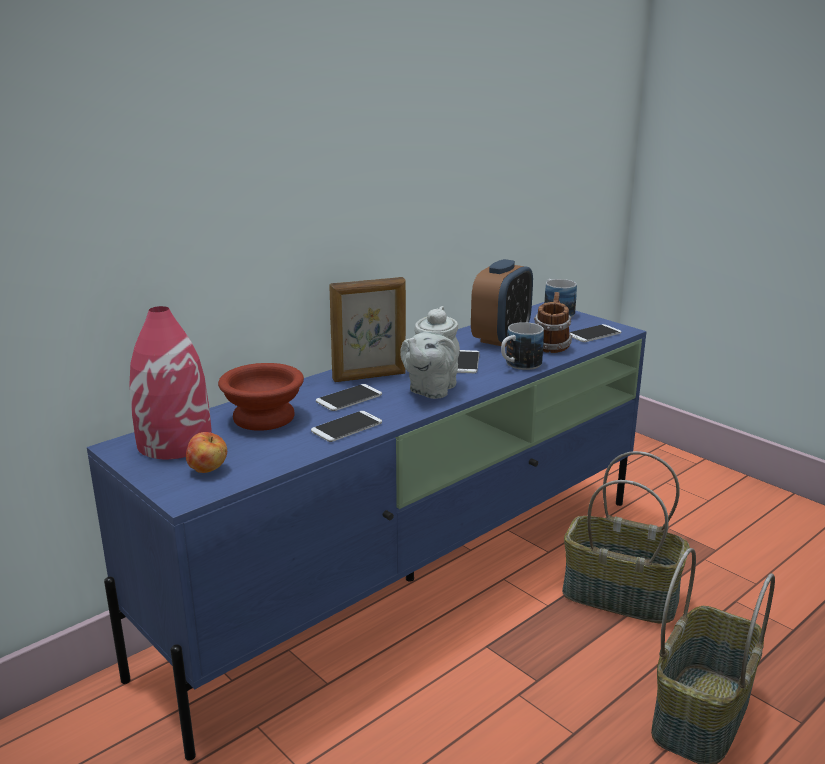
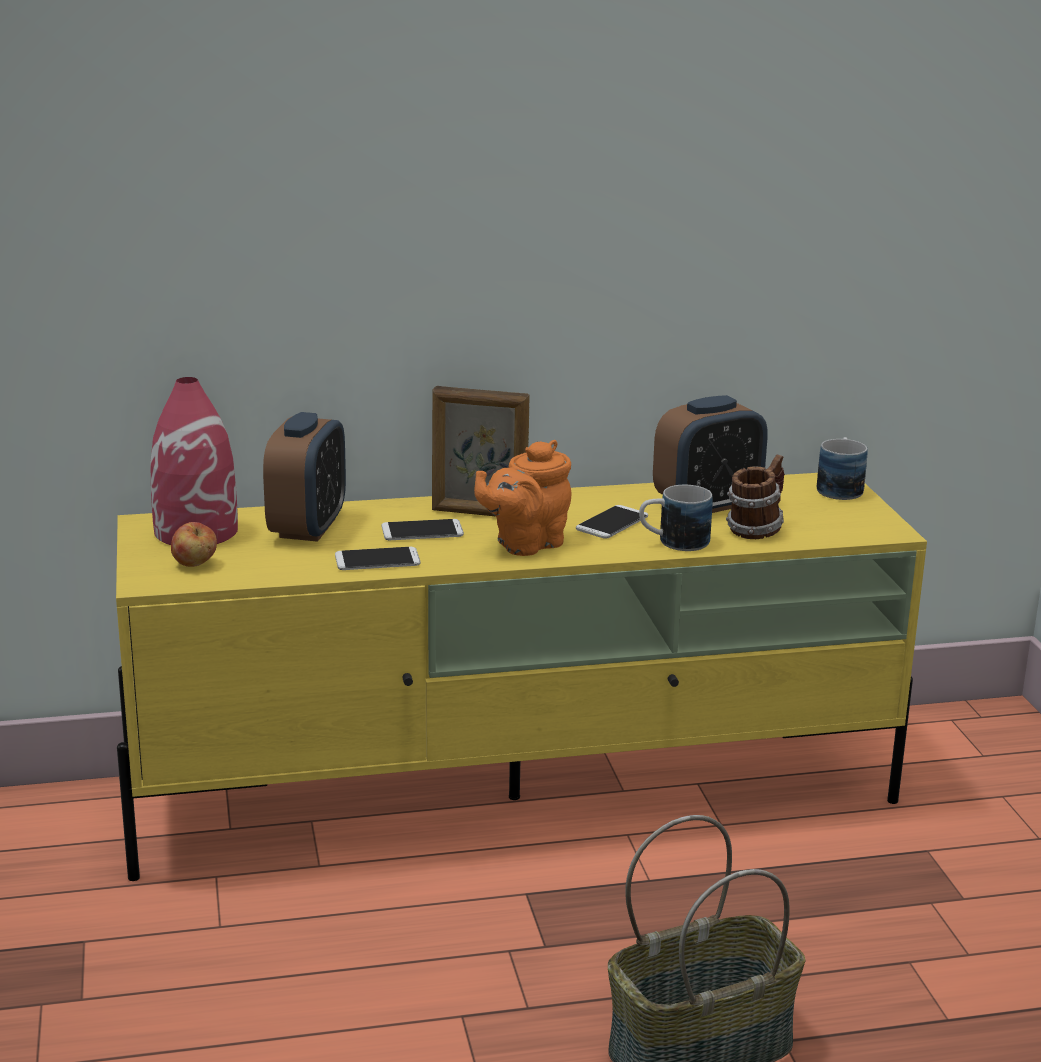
camera: 30 degrees right, 0 degrees up
(261, 417) = (308, 528): brown bowl -> alarm clock
(413, 578) = (519, 797): blue tv stand -> yellow tv stand
(431, 390) = (525, 544): grey teapot -> orange teapot
(594, 334) = (841, 528): phone -> none
(618, 597) = (751, 902): basket -> none

